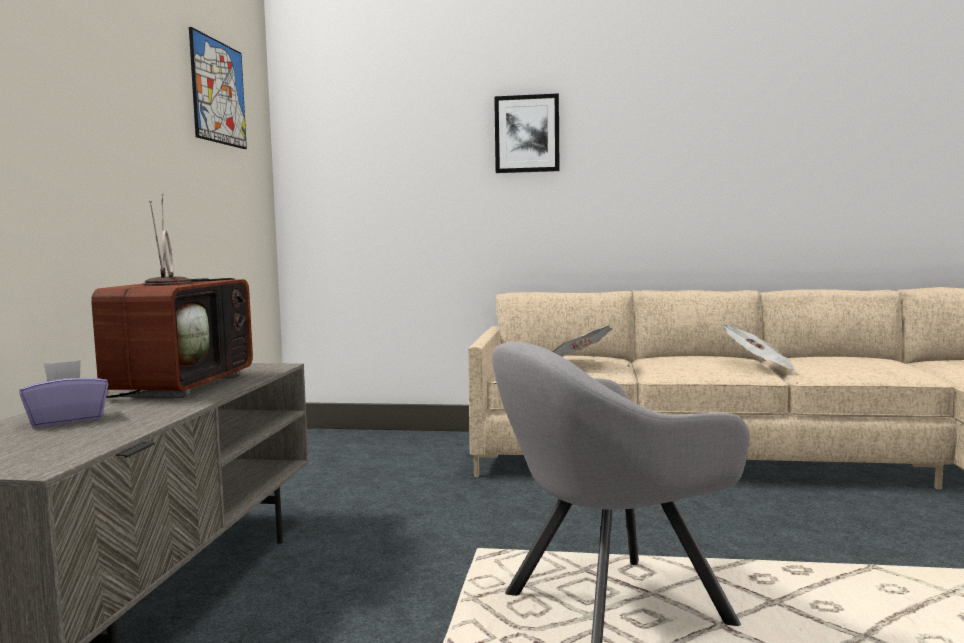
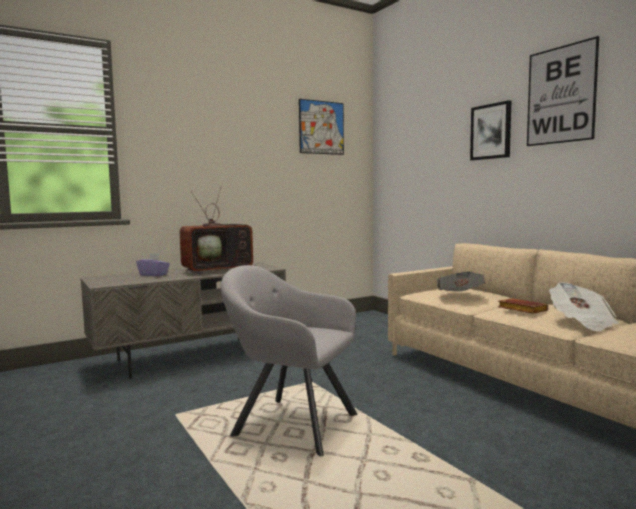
camera: 50 degrees right, 0 degrees up
(631, 97) = (561, 95): none -> picture
(684, 365) = (520, 310): none -> brown book

